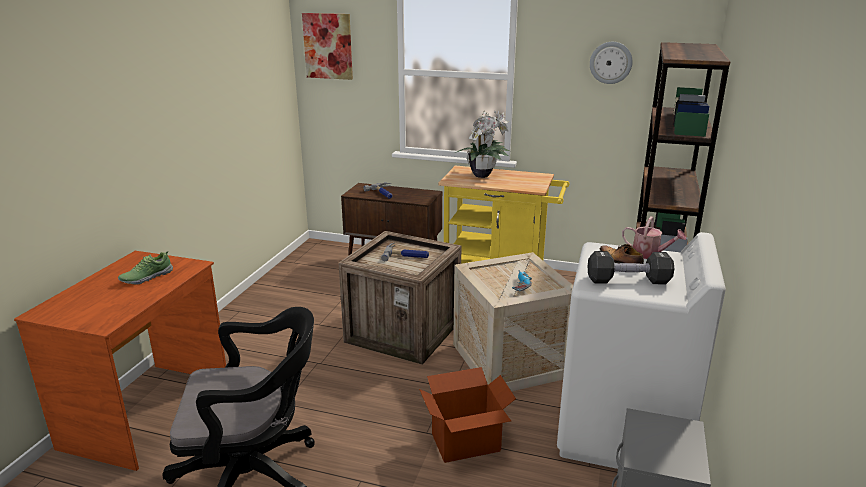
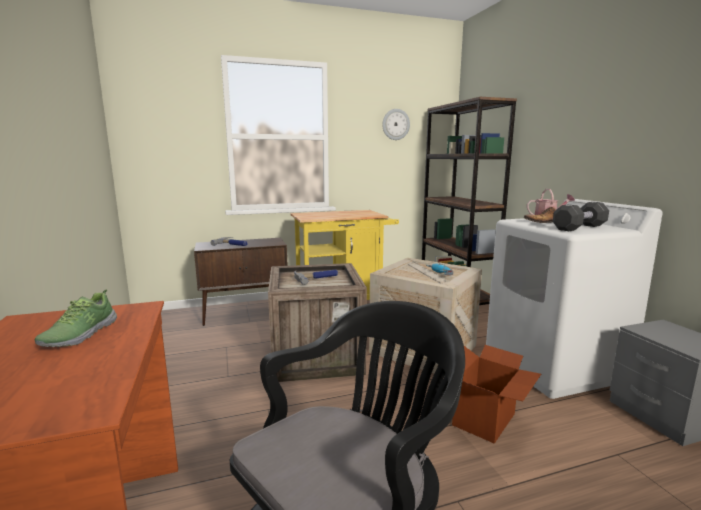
camera: 35 degrees left, 10 degrees down
(328, 46) = (149, 113): picture -> none
(483, 175) = (324, 214): potted plant -> none

